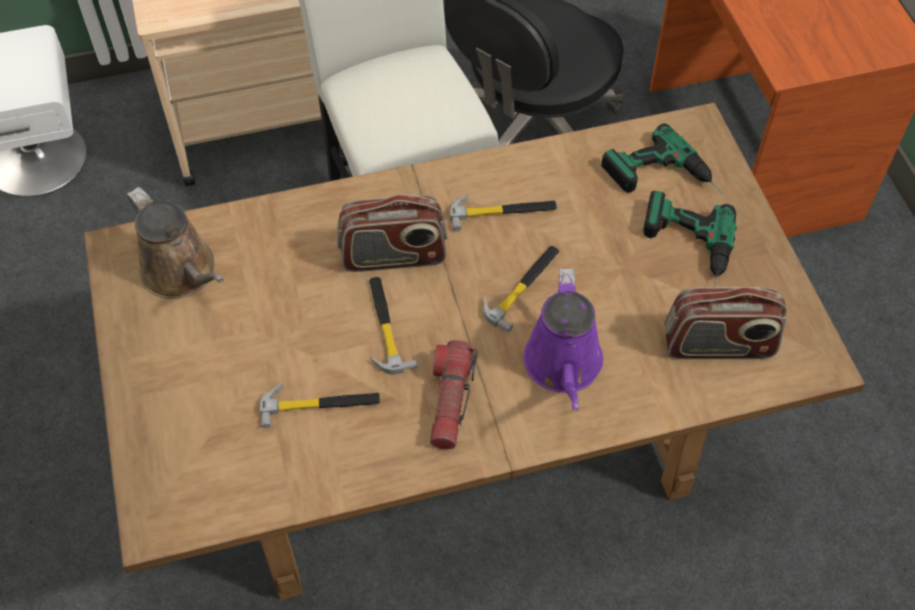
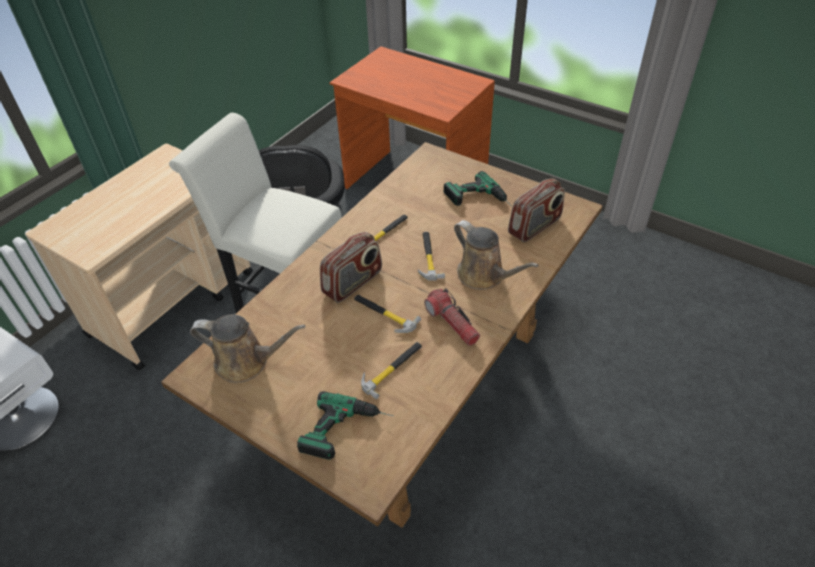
camera: 40 degrees left, 10 degrees down
(563, 367) = (484, 276): purple watering can -> brown watering can
(663, 180) = (439, 180): power drill -> power drill (347, 432)

